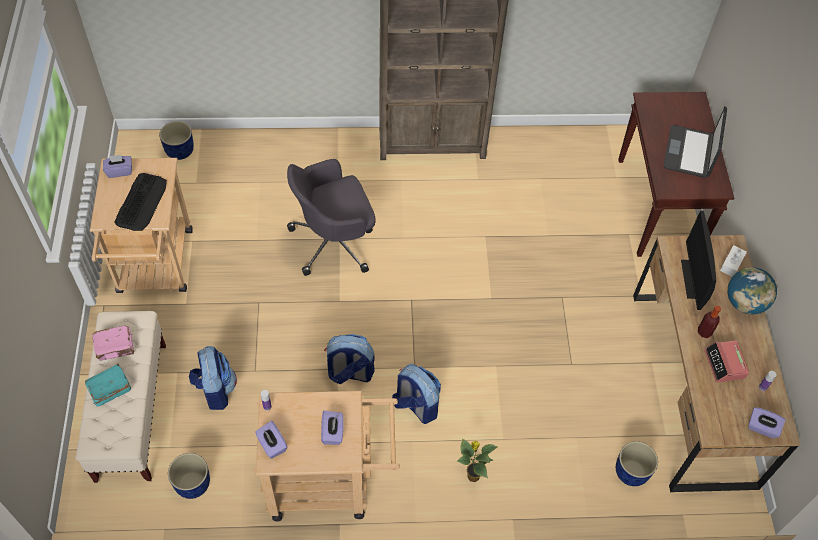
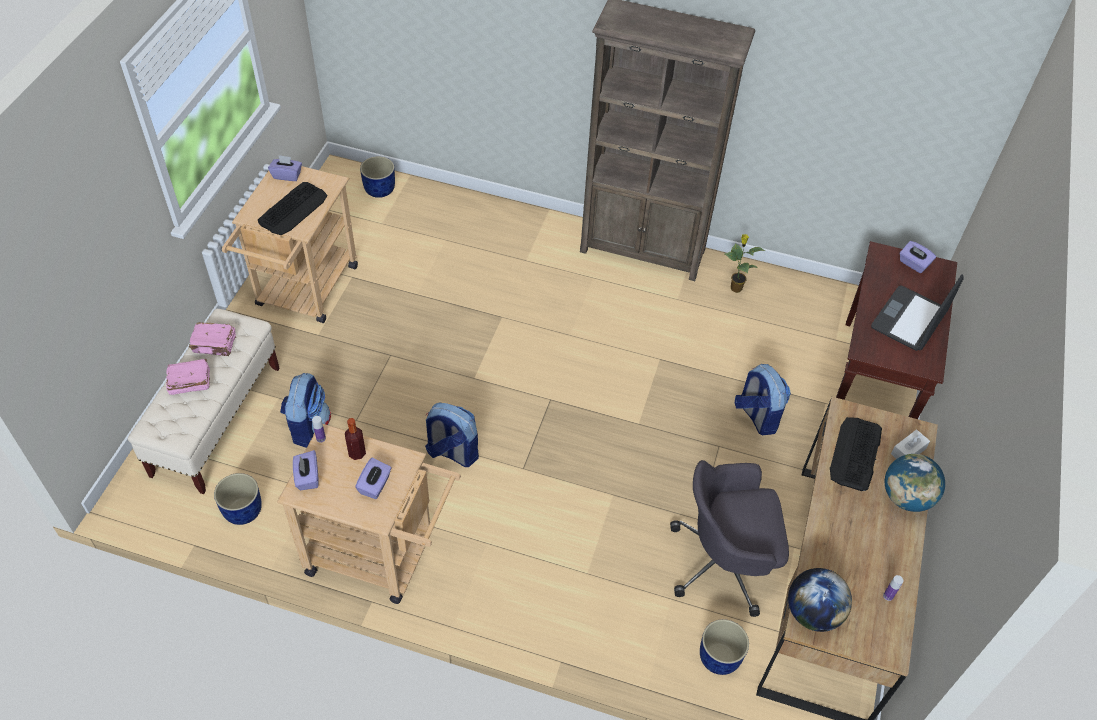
camera: 20 degrees right, 5 degrees down
(109, 389) = (189, 382): turquoise book -> pink book
(334, 241) = (495, 318): grey office chair -> grey office chair (724, 562)
(416, 405) = (507, 508): backpack -> backpack (757, 416)
(472, 476) = (536, 600): potted plant -> potted plant (735, 288)
(694, 279) = (855, 454): monitor -> keyboard
(704, 332) = (842, 514): bottle -> bottle (357, 453)
(714, 420) = (812, 613): none -> globe
(724, 364) = (852, 556): alarm clock -> none
(762, 428) = (868, 640): purple tissue box -> purple tissue box (913, 264)

